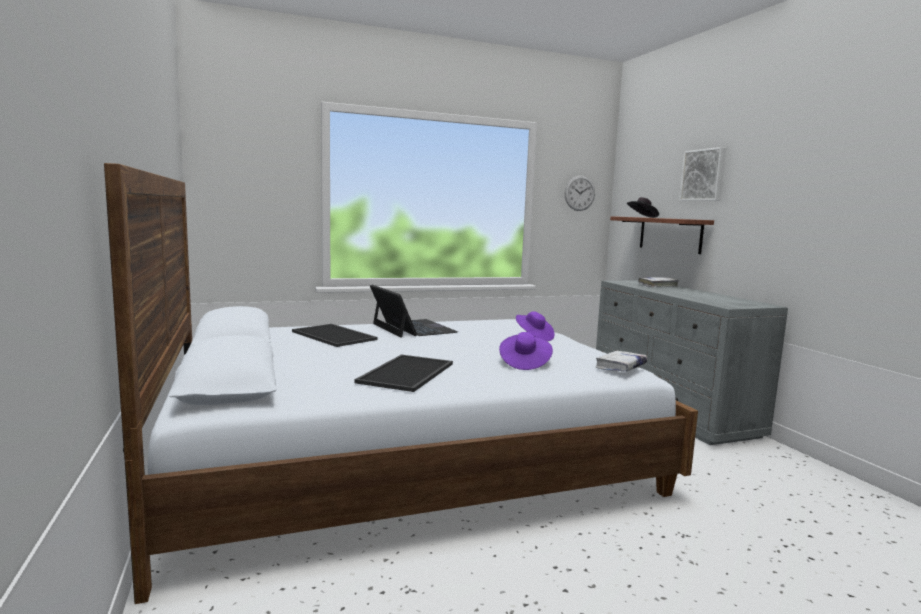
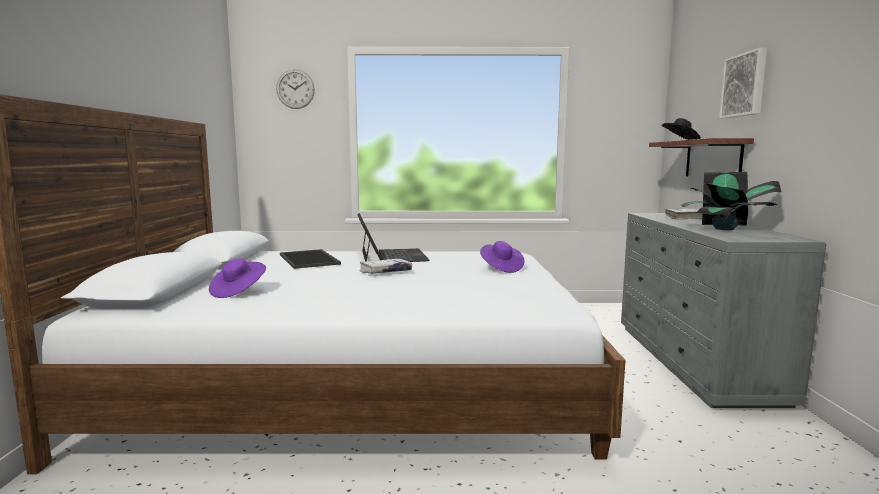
camera: 20 degrees right, 0 degrees up
(408, 373) = (311, 294): tray -> none
(524, 363) = (443, 292): purple hat -> purple hat (238, 291)
(579, 193) = (623, 120): wall clock -> wall clock (295, 89)
(621, 367) = (544, 302): white book -> white book (385, 272)
(704, 296) = (725, 229): none -> potted plant

